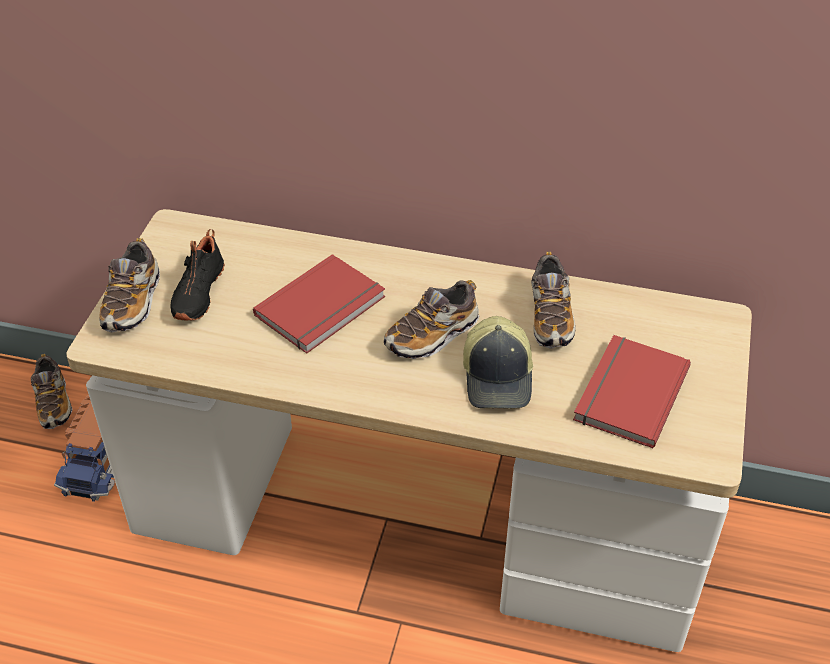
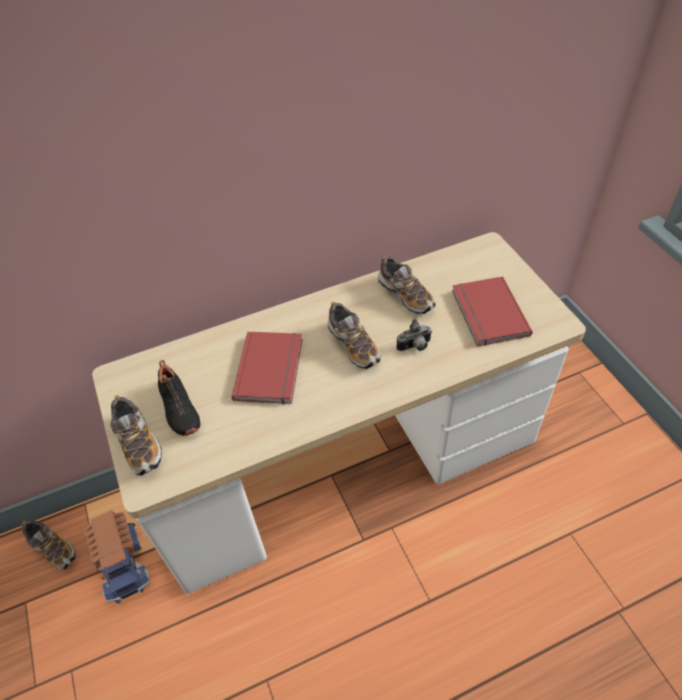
camera: 35 degrees left, 5 degrees up
(432, 335) = (353, 345): shoe -> shoe turned 45 degrees counterclockwise
(499, 377) = (415, 347): cap -> camera

